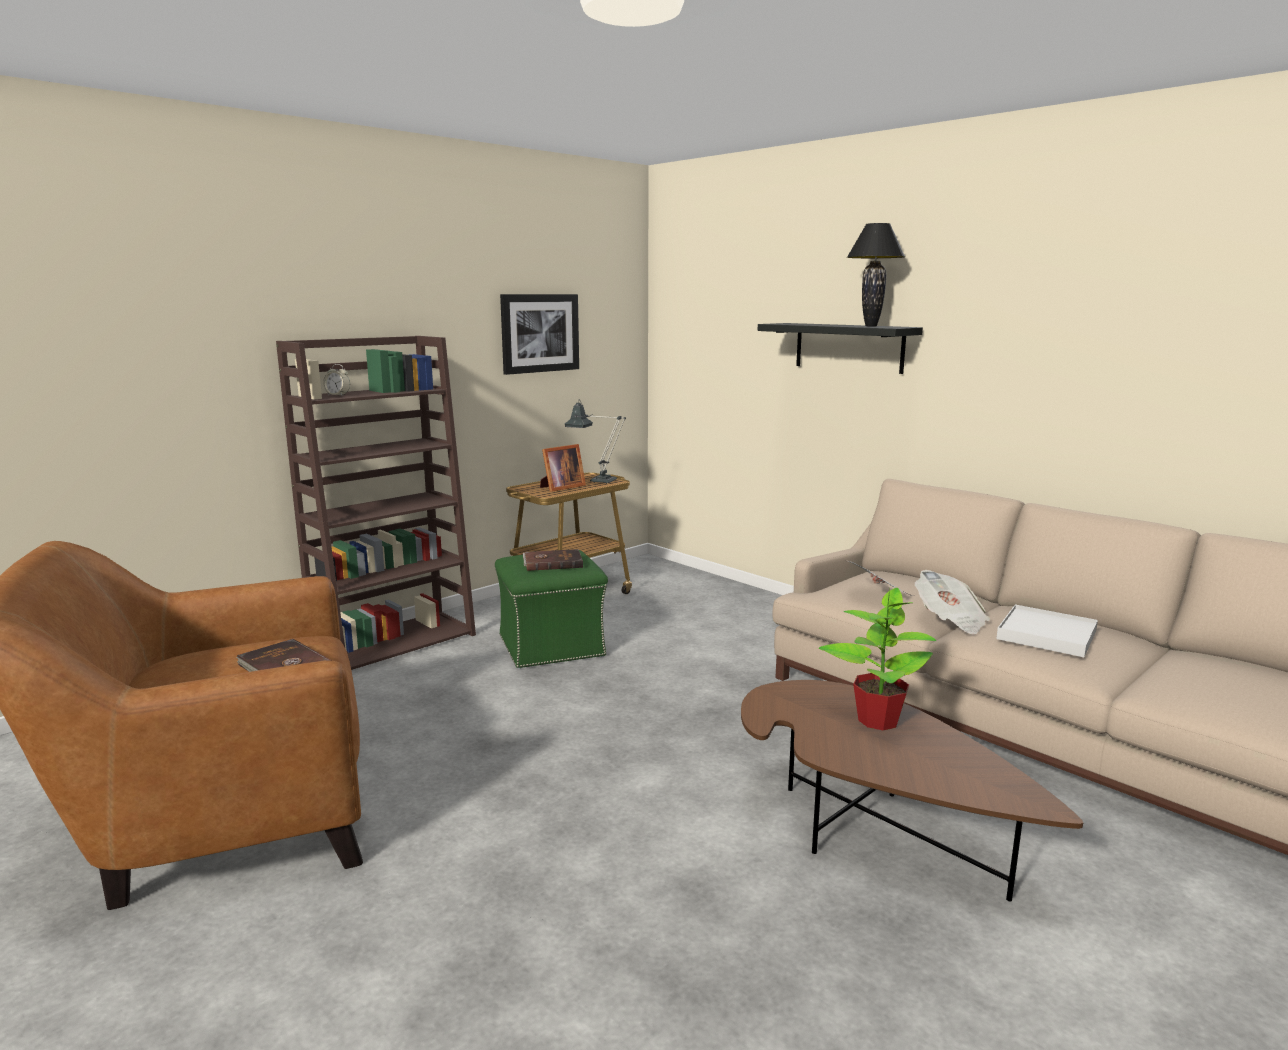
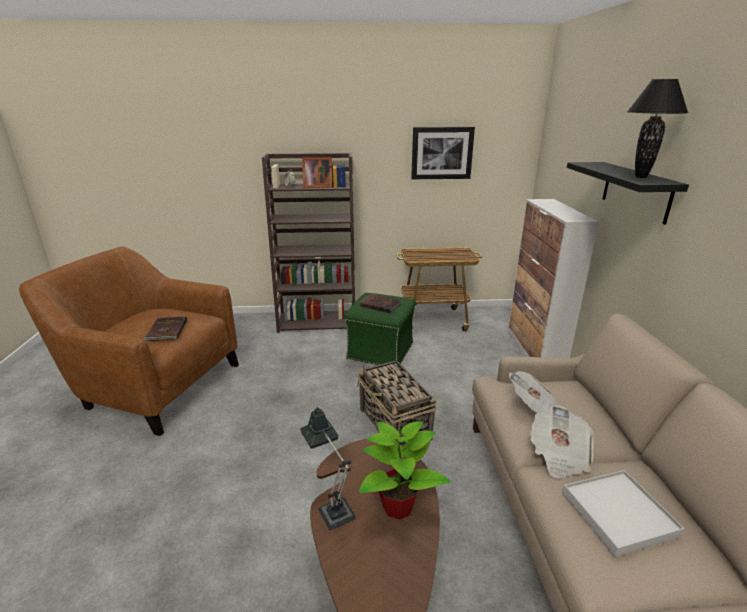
camera: 40 degrees right, 10 degrees up
(561, 487) = (431, 256): picture frame -> picture frame (317, 186)
(597, 481) = (461, 255): table lamp -> table lamp (333, 508)
(690, 708) = (395, 424): none -> basket
(734, 592) = (534, 352): none -> cabinet

